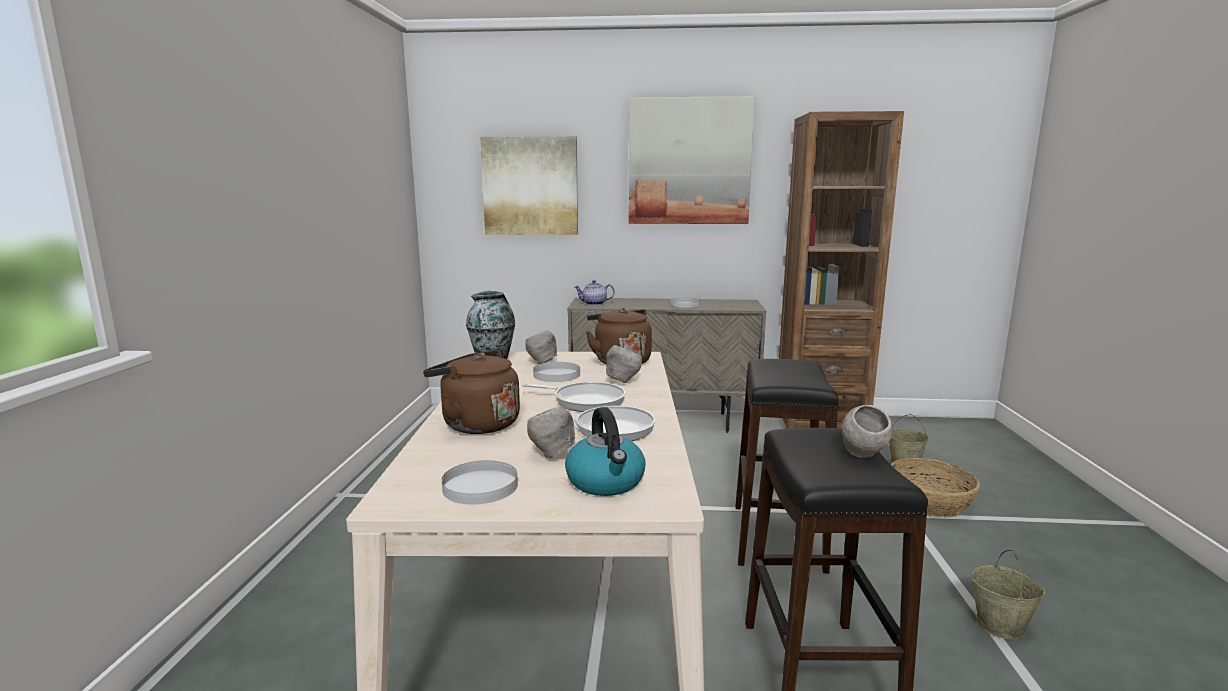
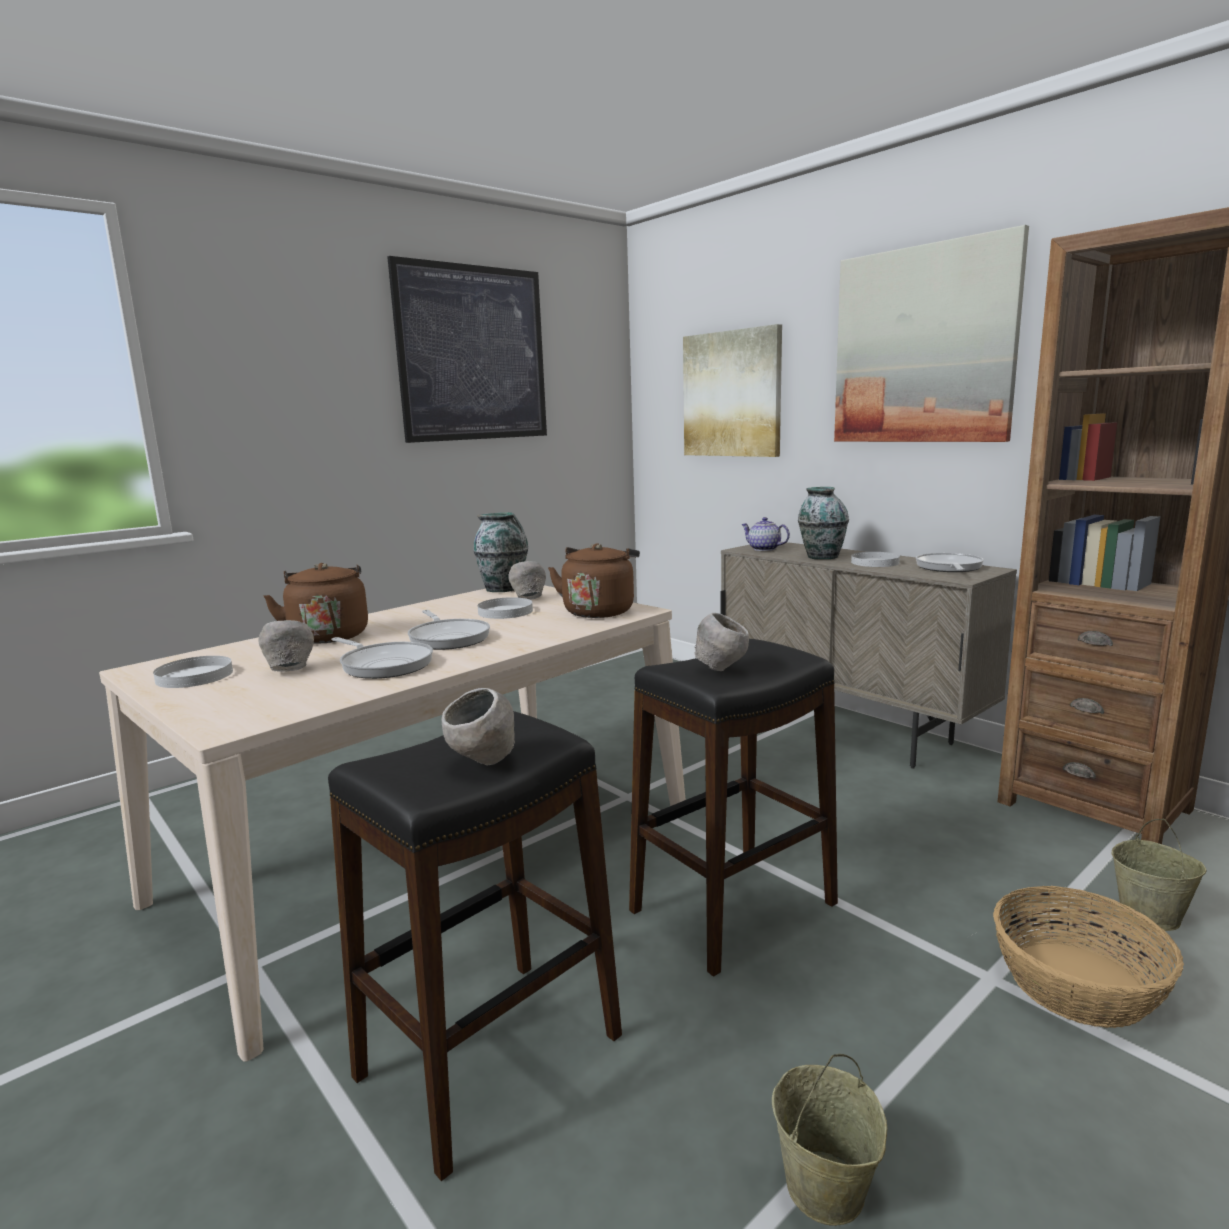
camera: 45 degrees right, 0 degrees up
(332, 138) = (473, 354): none -> picture
(606, 482) = (250, 700): kettle -> none
(622, 382) = (533, 630): grey bowl -> grey bowl (721, 669)
(645, 304) = (822, 556): none -> vase
(728, 303) = (949, 568): none -> frying pan

